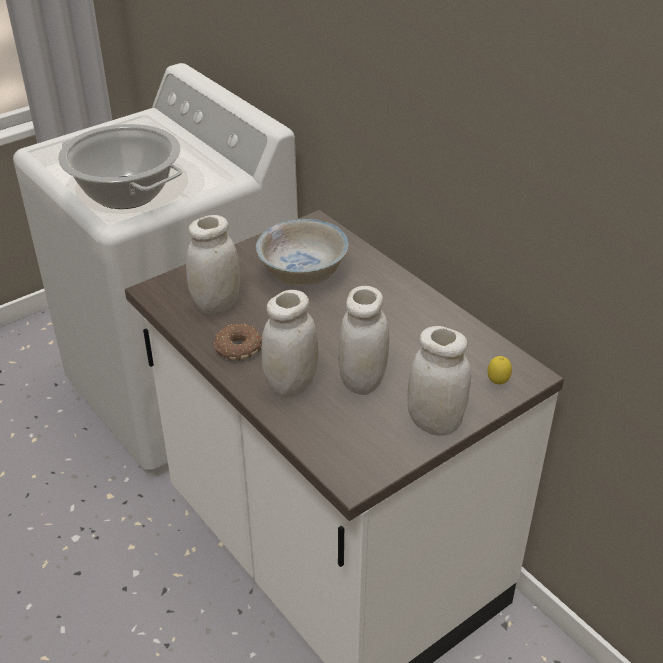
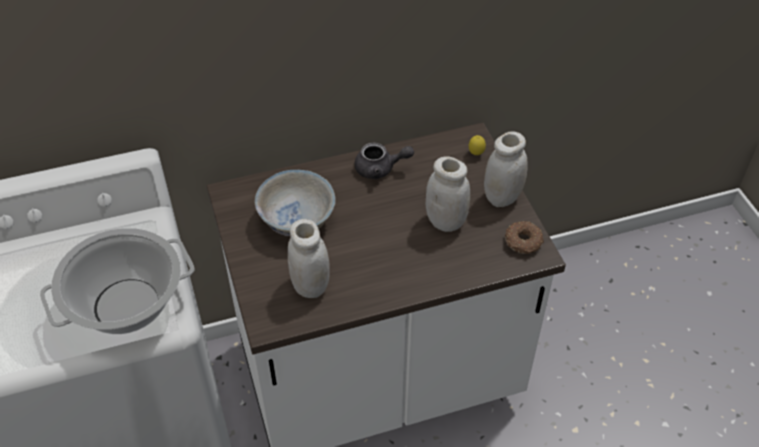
camera: 70 degrees left, 10 degrees up
(237, 348) = (375, 285): donut -> donut (523, 242)
(291, 385) = (433, 262): white jar -> none
(415, 311) = (380, 169): none -> grey teapot

